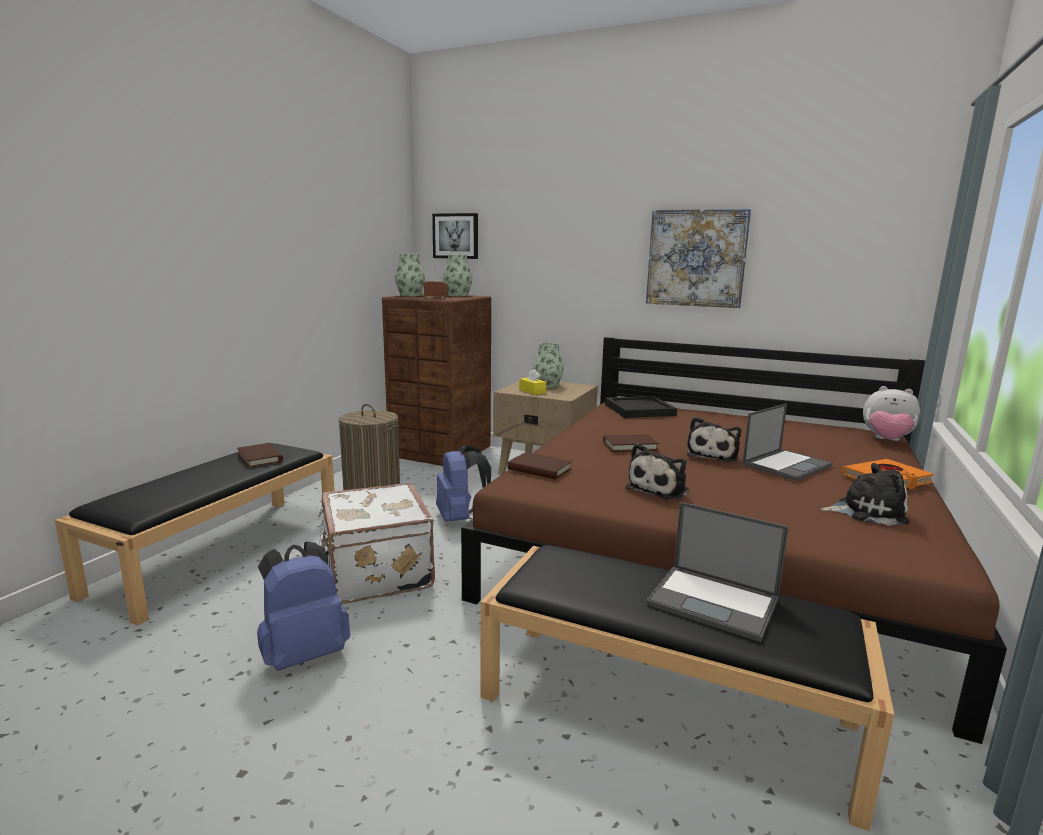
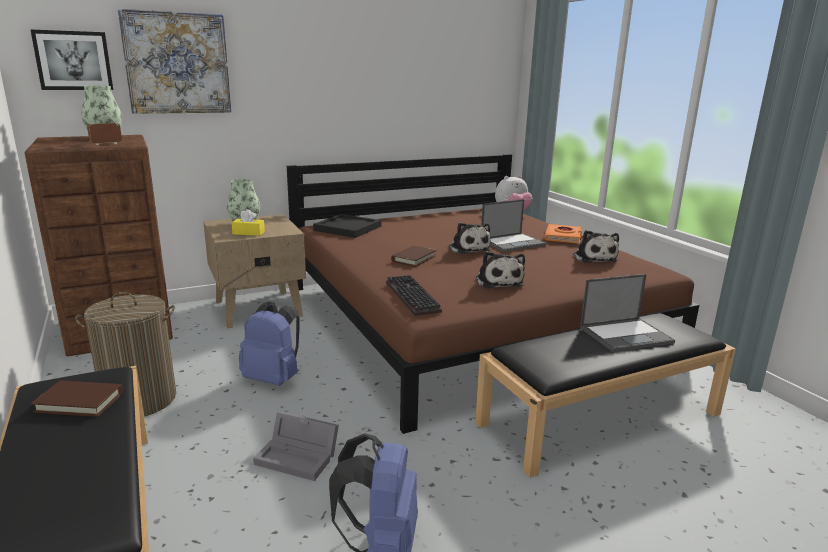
camera: 50 degrees left, 5 degrees up
(375, 572) = (299, 456): white suitcase -> grey storage box
(410, 295) = (50, 144): vase -> none
(539, 469) = (410, 296): brown book -> keyboard
(696, 258) = (358, 85): picture -> picture (177, 63)
(787, 465) = (513, 243): laptop -> laptop turned 60 degrees clockwise
(867, 511) = (594, 258): plush toy -> plush toy turned 120 degrees clockwise

